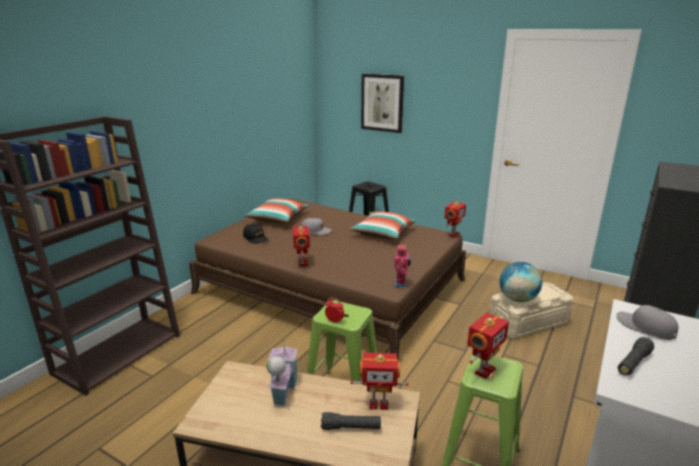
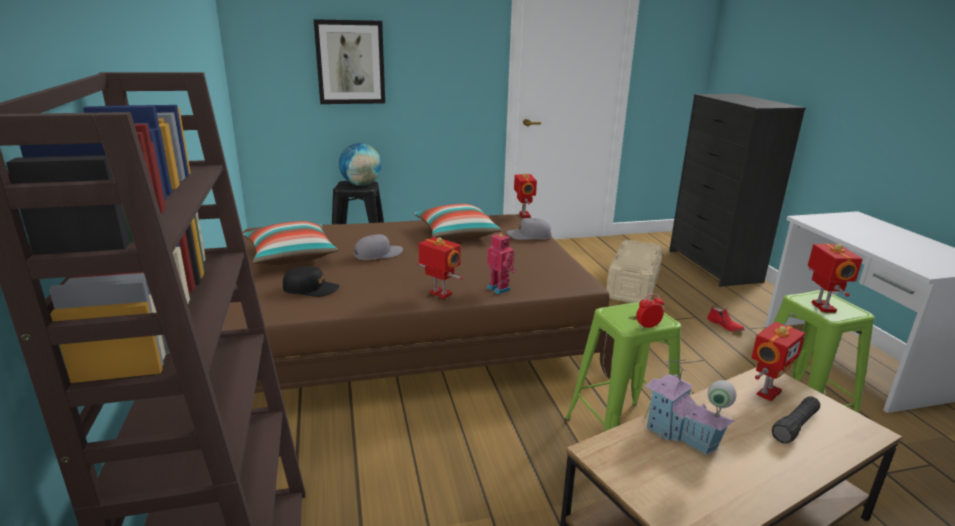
camera: 45 degrees left, 0 degrees up
(401, 283) = (581, 274): toy robot -> toy robot (500, 288)
(517, 299) = (635, 261): globe -> globe (361, 185)
(553, 383) = (725, 326): none -> red shoe
(633, 363) = (893, 251): black flashlight -> none
(645, 327) = (843, 227): grey cap -> grey cap (529, 236)

